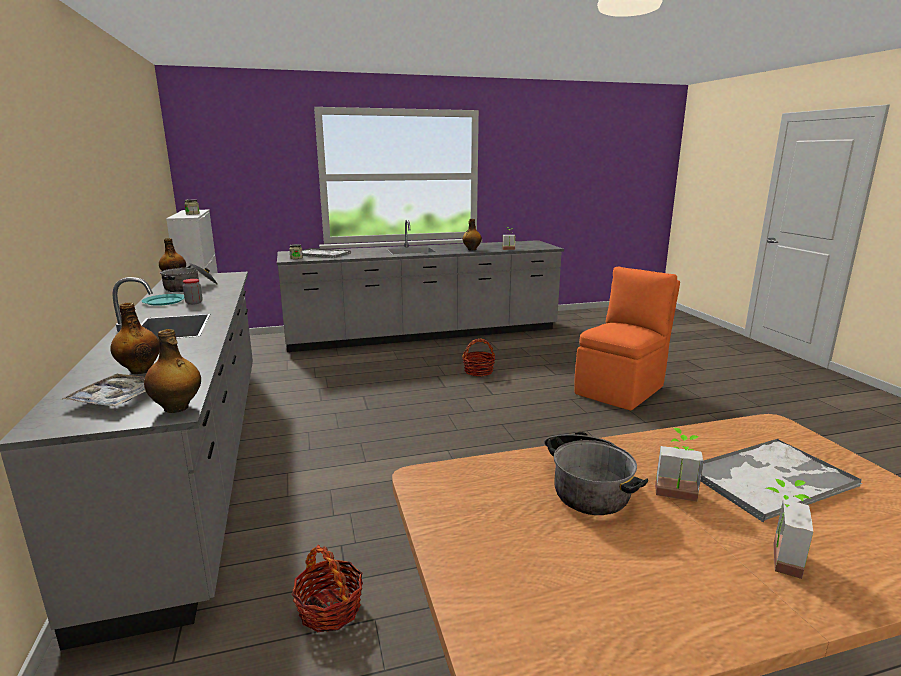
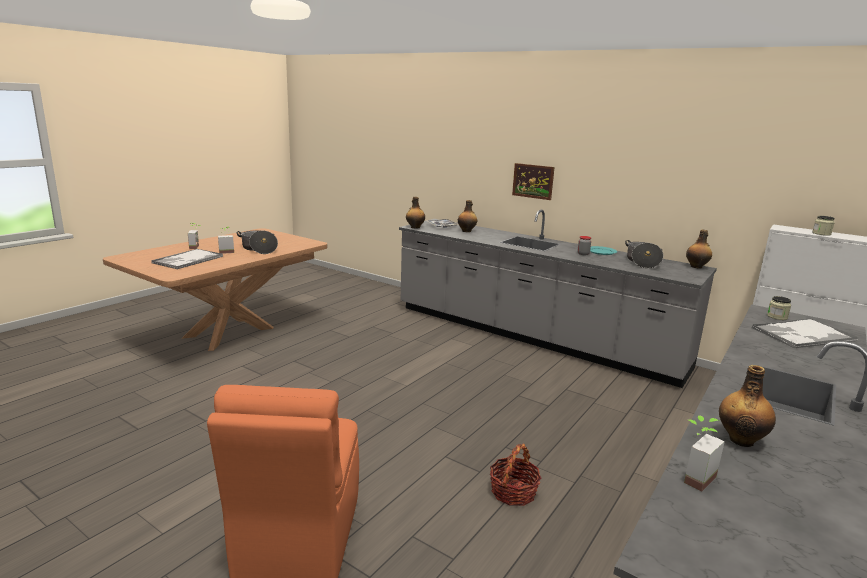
camera: 140 degrees right, 0 degrees up
(69, 241) = (533, 181): none -> picture
(329, 609) = (367, 320): basket -> none

